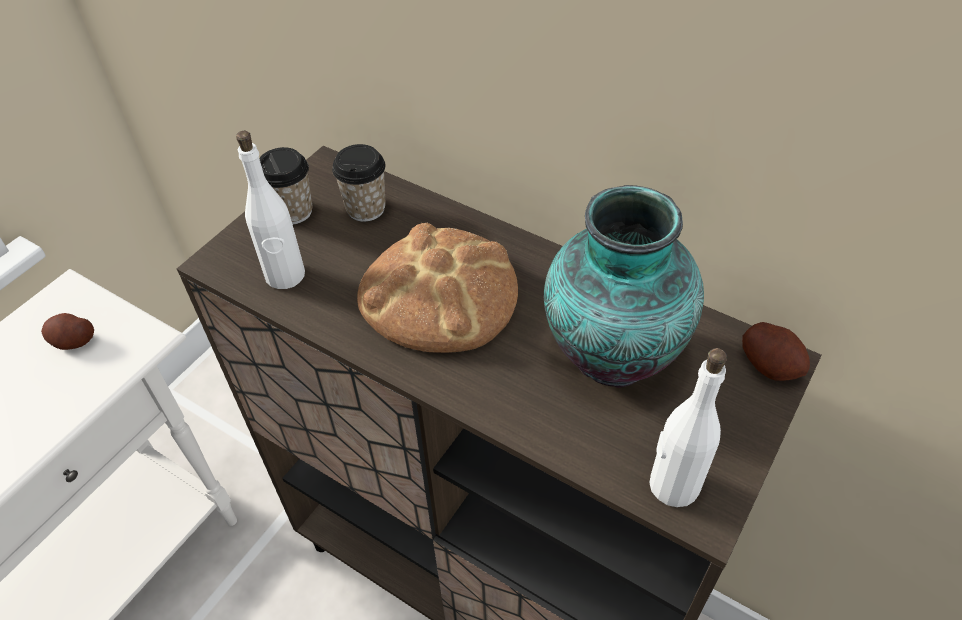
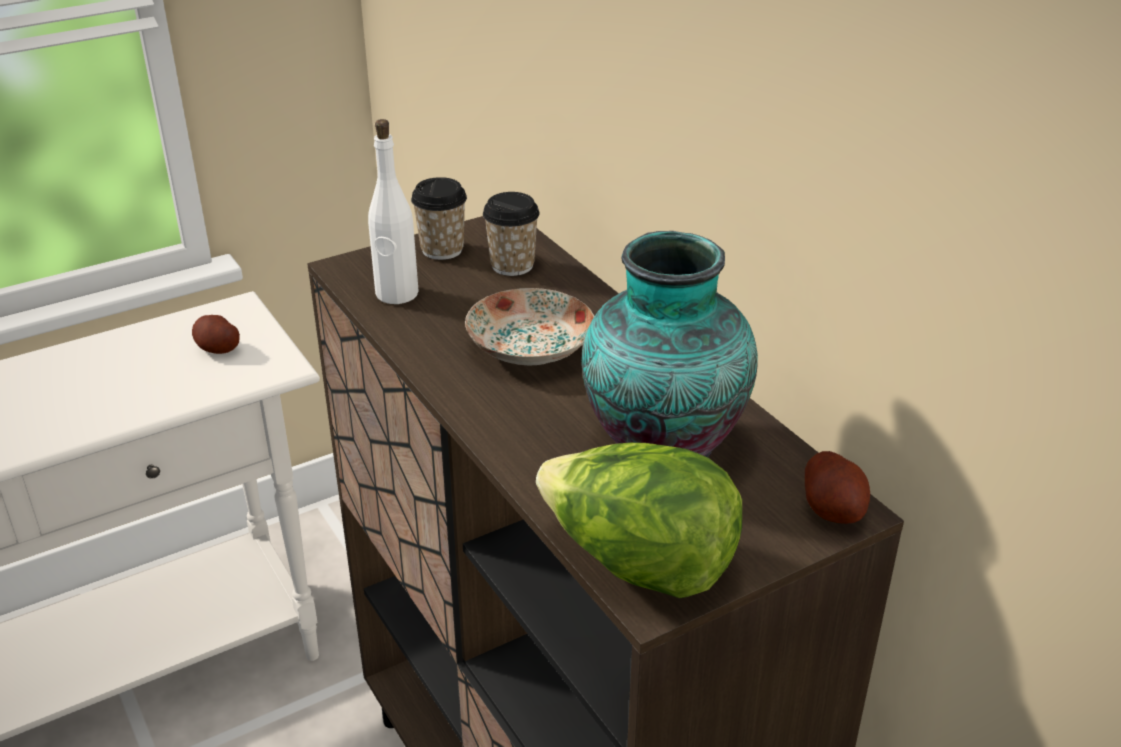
camera: 25 degrees right, 15 degrees down
(439, 294) = (528, 348): bread -> plate
(673, 485) = (638, 565): white bottle -> lettuce

